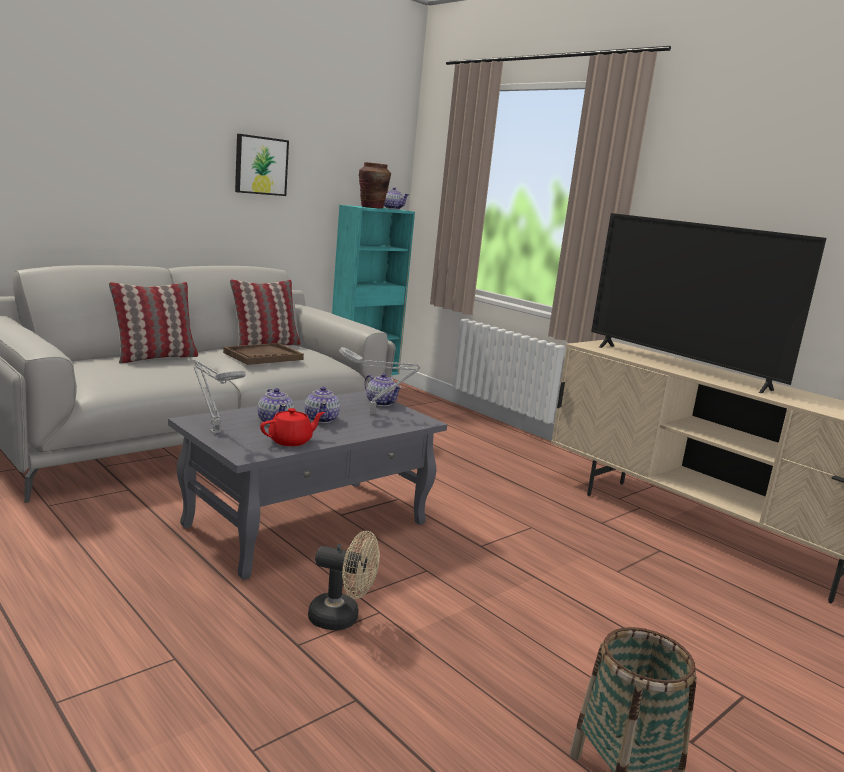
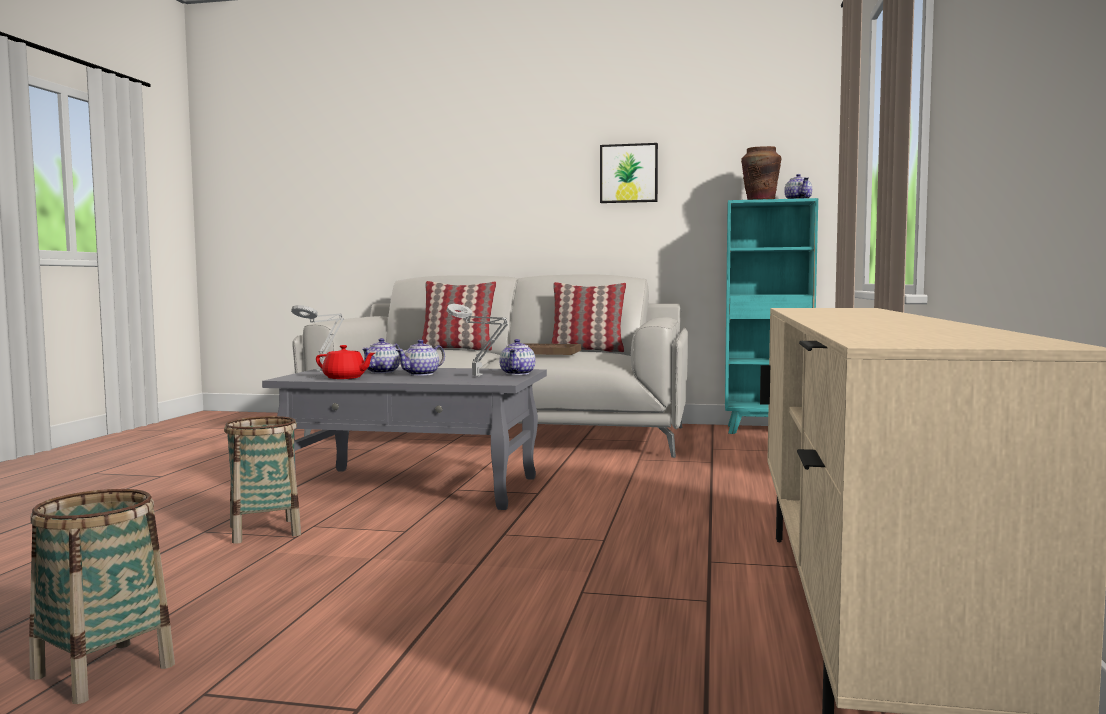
camera: 55 degrees right, 10 degrees down
(342, 618) = (265, 531): beige fan -> basket
(679, 367) = (836, 313): television -> none

